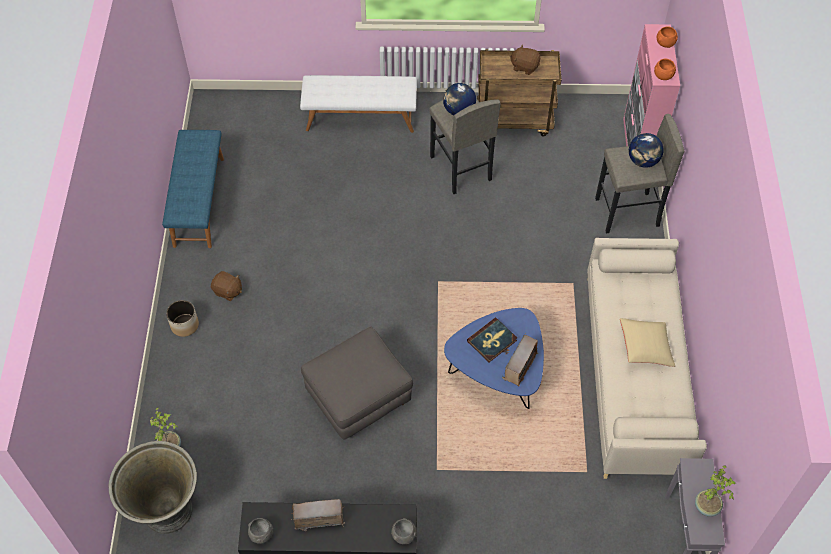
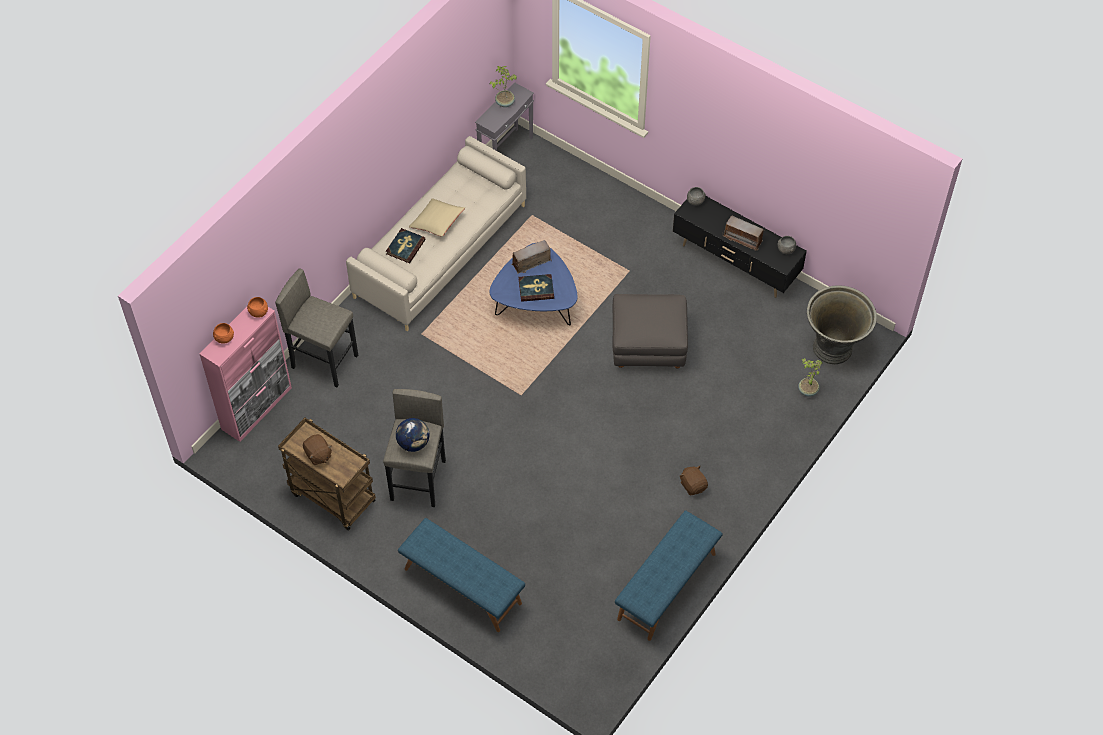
camera: 145 degrees left, 0 degrees up
(184, 325) = (745, 477): planter -> none
(360, 117) = (462, 586): white bench -> blue bench
(643, 161) = (315, 314): globe -> none
(648, 303) = (405, 247): none -> book

